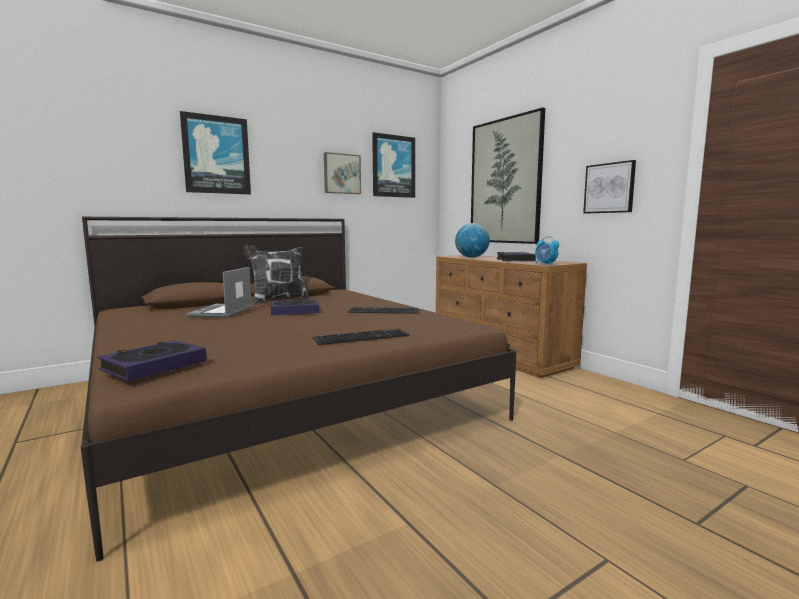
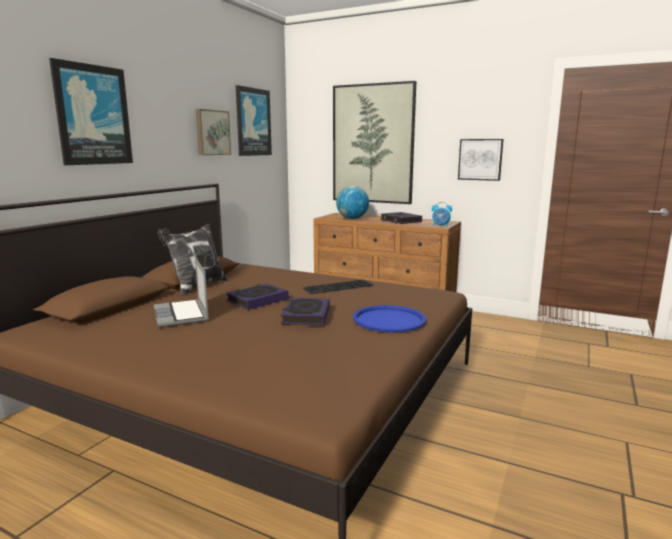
camera: 30 degrees left, 5 degrees up
(154, 366) = (304, 393): book -> book (306, 316)
(362, 336) = (389, 320): keyboard -> blue tray

